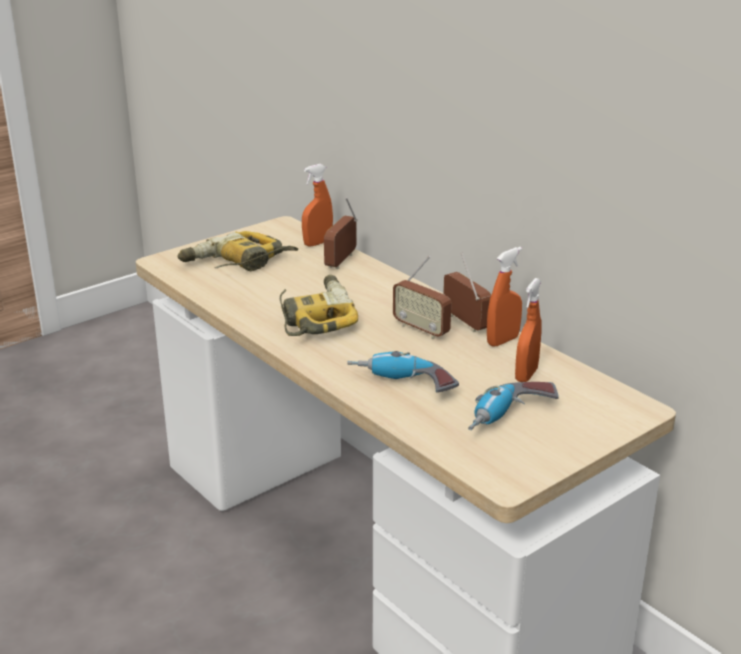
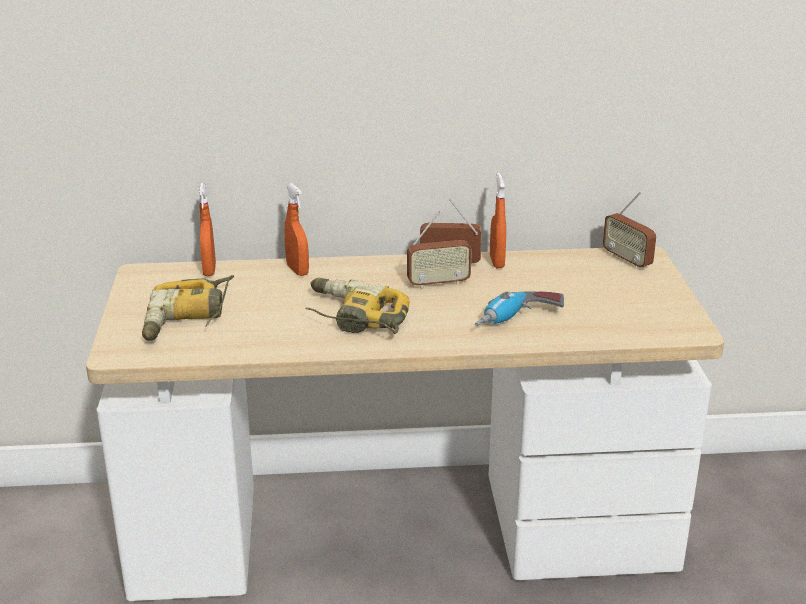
camera: 55 degrees left, 0 degrees up
(341, 261) = (264, 272): radio -> radio (627, 260)
(509, 418) = (611, 300): power drill -> none
(526, 375) = (557, 272): orange spray bottle -> orange spray bottle (297, 270)

